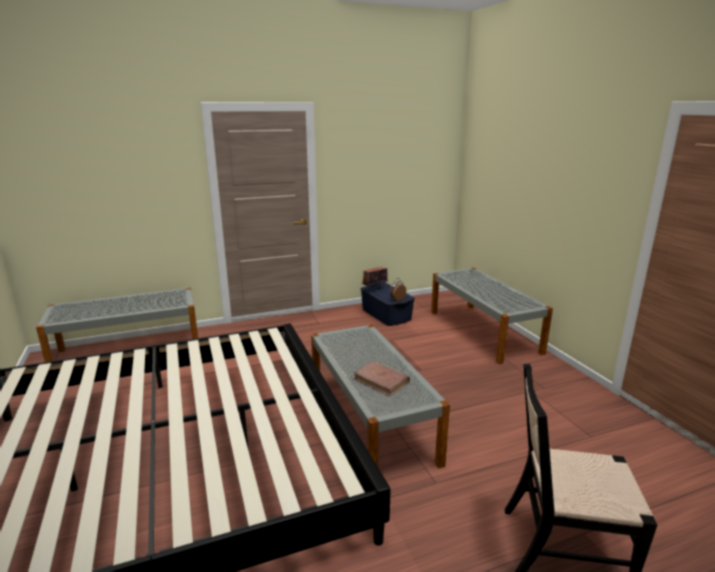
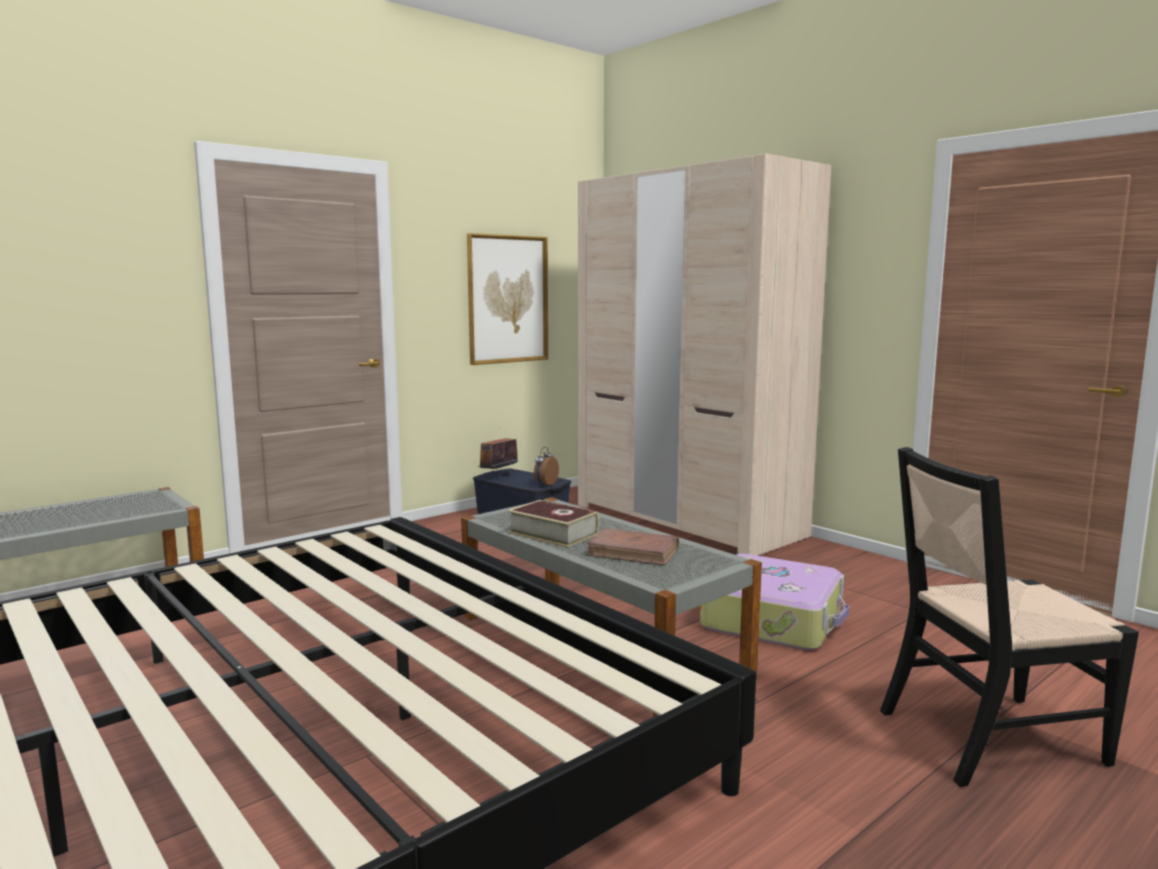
camera: 20 degrees left, 10 degrees down
(349, 356) = (553, 533): none -> book
(391, 181) = (507, 299): none -> picture
(483, 331) = (686, 520): grey bench -> beige wardrobe
(486, 422) = (773, 619): none -> suitcase

